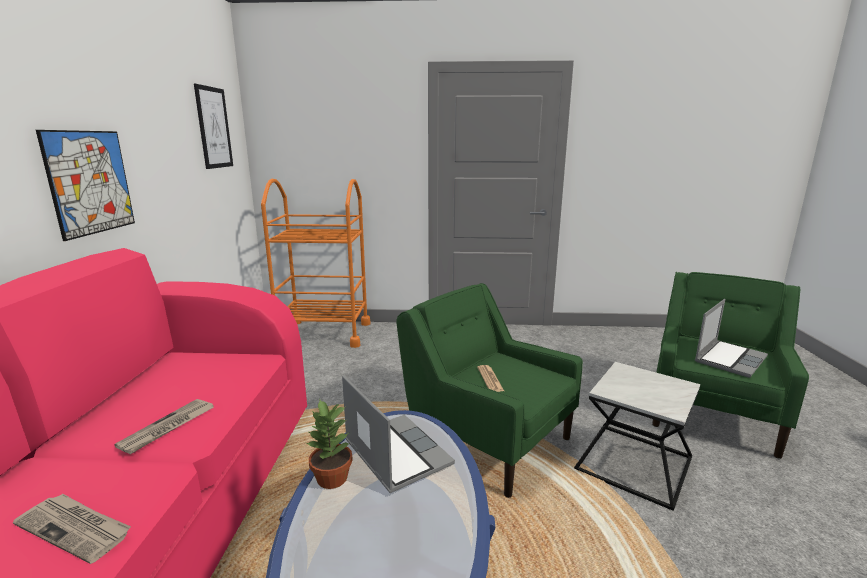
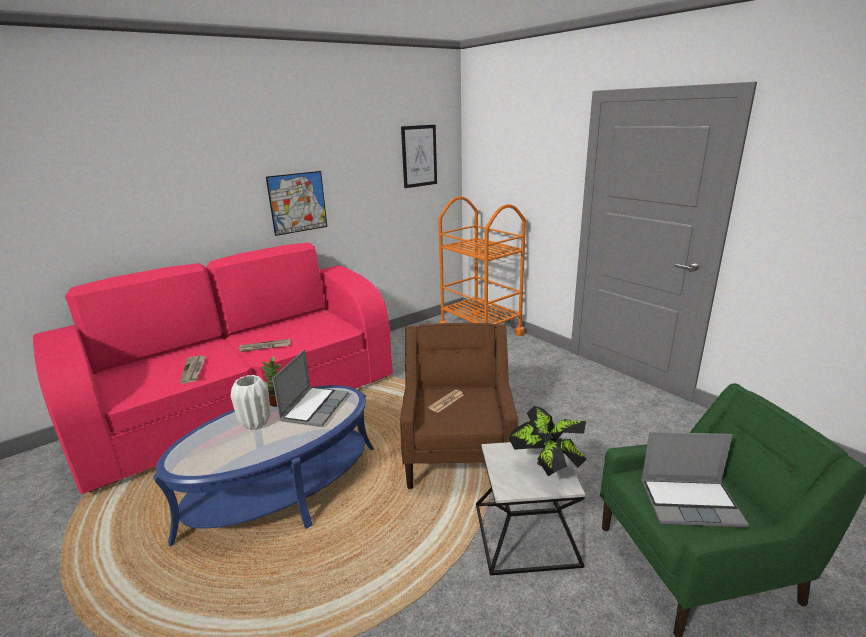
camera: 50 degrees right, 5 degrees up
(359, 521) = (256, 423): none -> white vase
(487, 438) = (458, 452): green armchair -> brown armchair
(655, 383) = (546, 469): none -> potted plant

